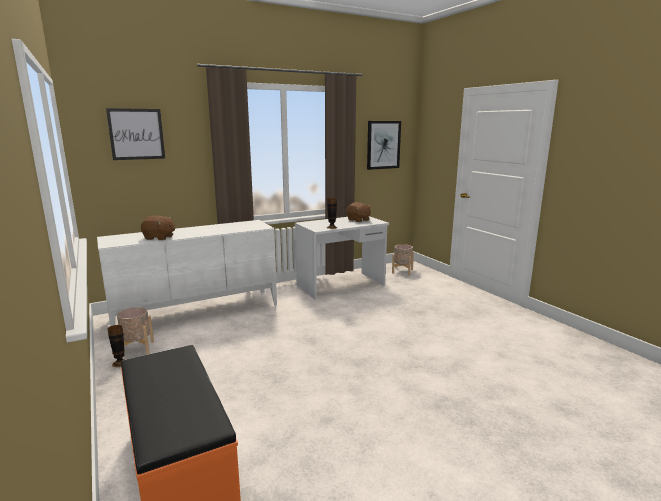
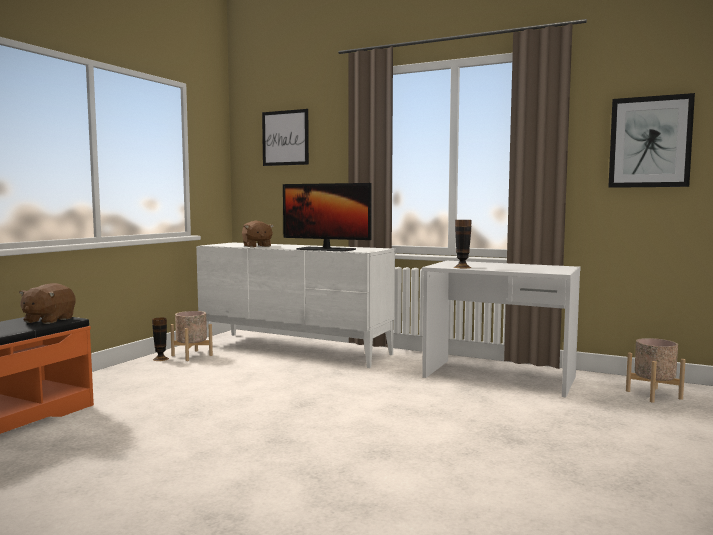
camera: 55 degrees right, 10 degrees down
(231, 230) = (326, 249): none -> monitor
(358, 220) = (536, 268): brown plush toy -> brown plush toy (48, 320)

